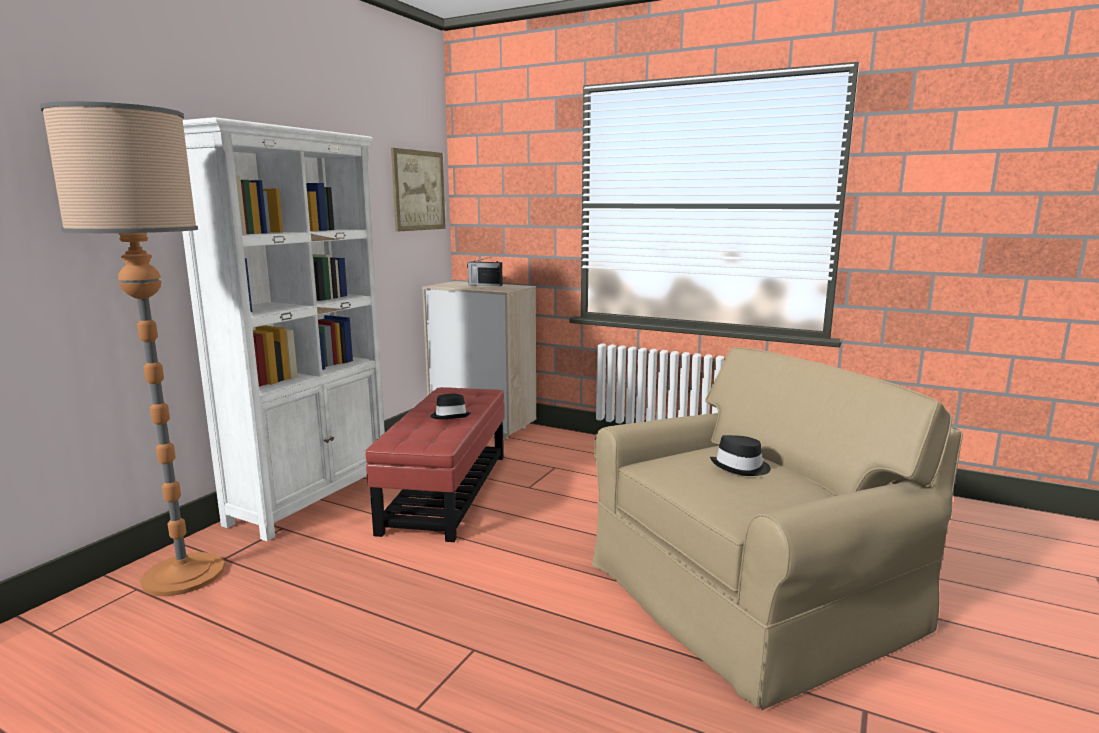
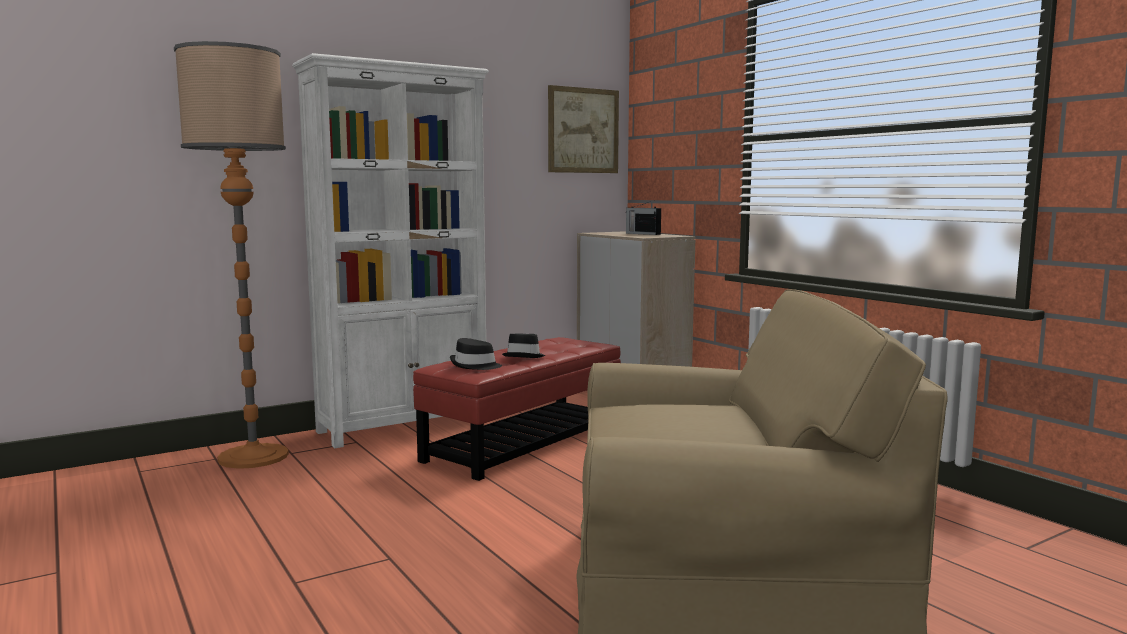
camera: 30 degrees right, 5 degrees down
(741, 467) = (699, 419): black hat -> black hat (475, 366)

